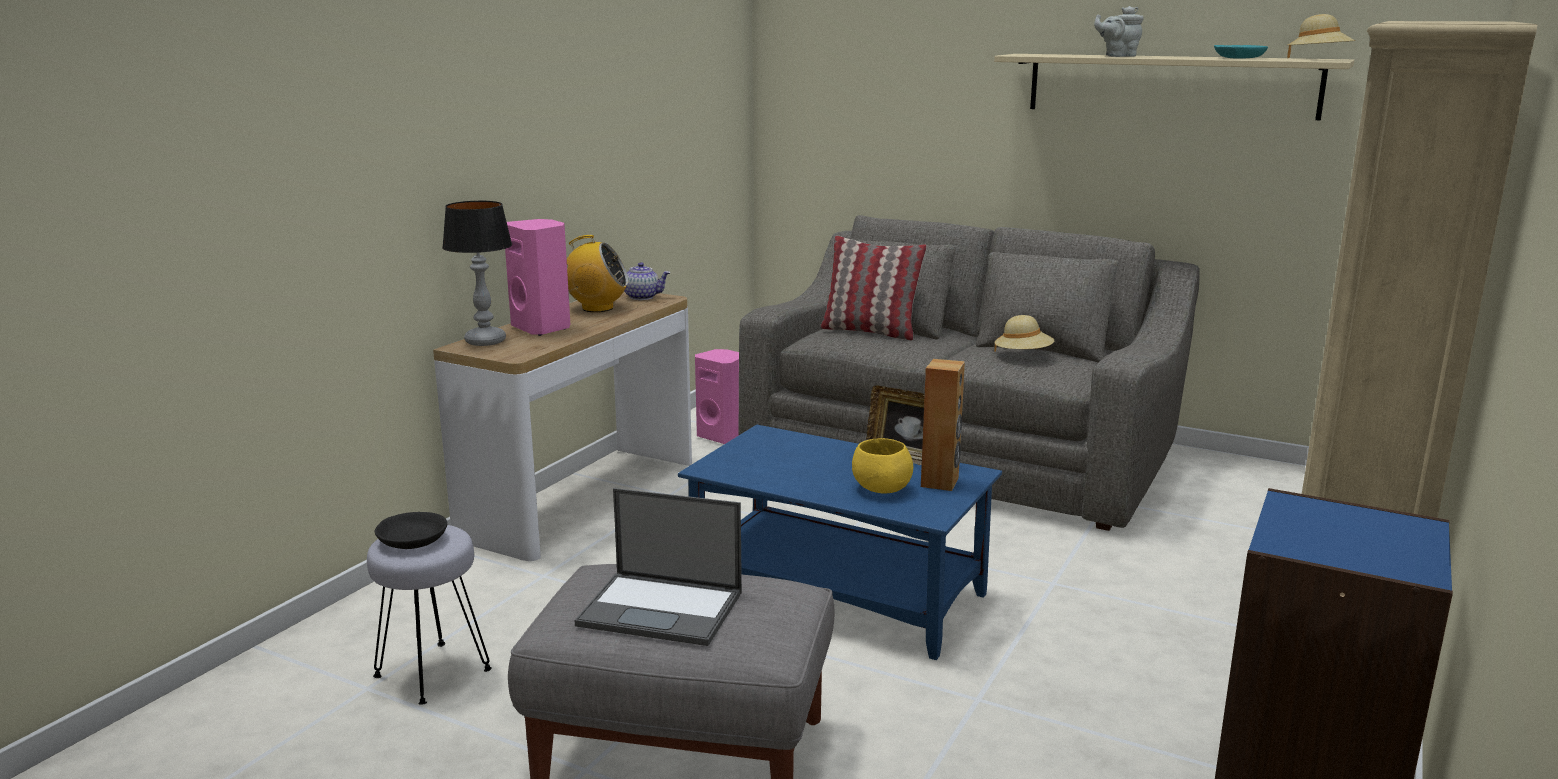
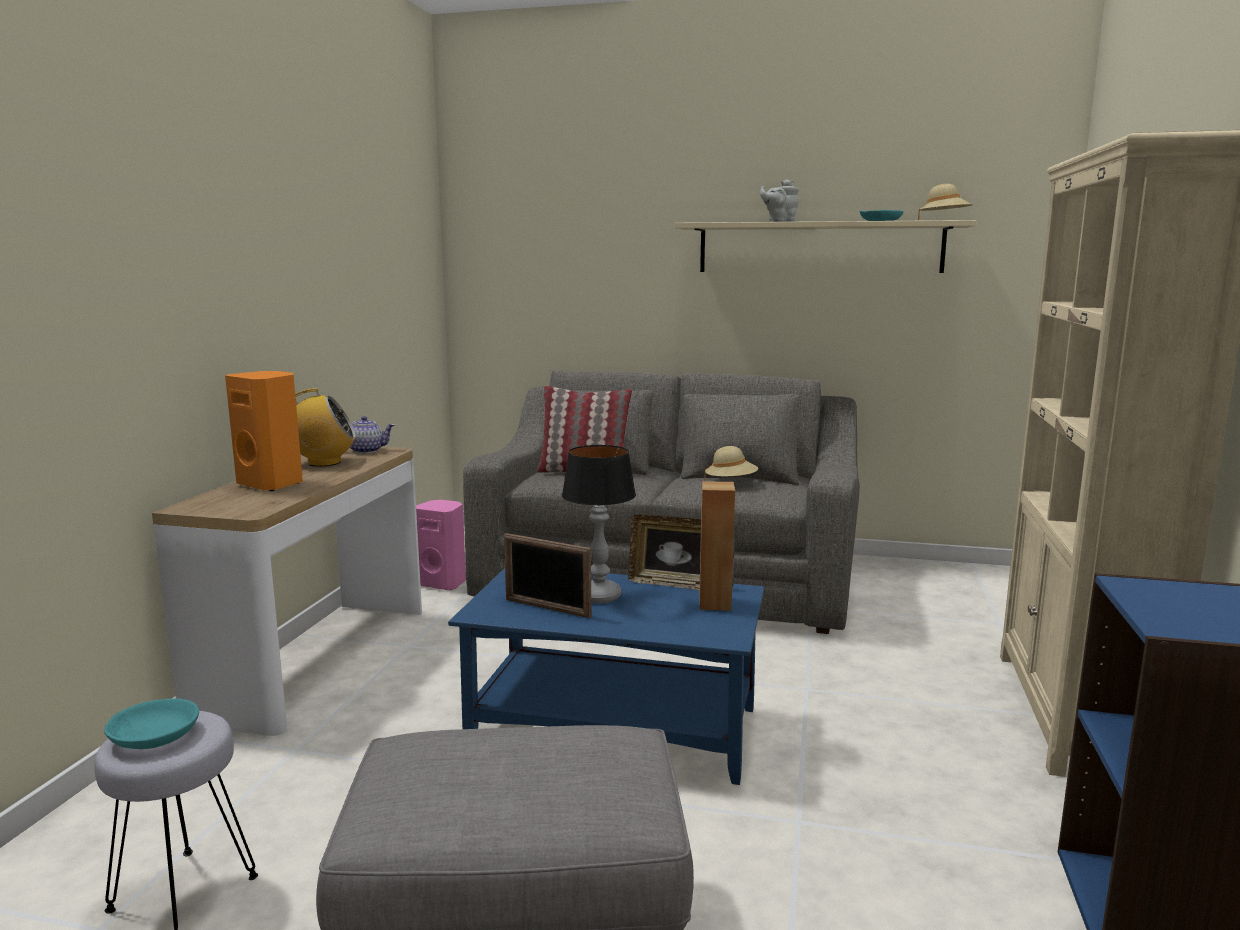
camera: 15 degrees left, 5 degrees down
(411, 540) = (153, 736): black bowl -> turquoise bowl
(486, 341) = (212, 500): table lamp -> table lamp (599, 596)
(543, 328) = (273, 484): pink speaker -> orange speaker
(663, 609) = (498, 782): laptop -> none
(773, 470) = (547, 608): none -> picture frame
(881, 489) = (664, 615): yellow bowl -> none

